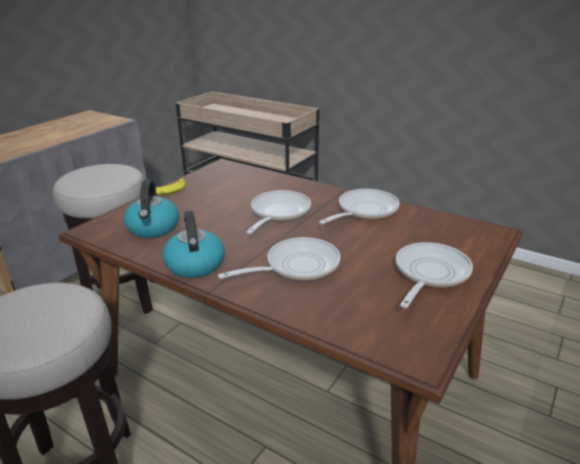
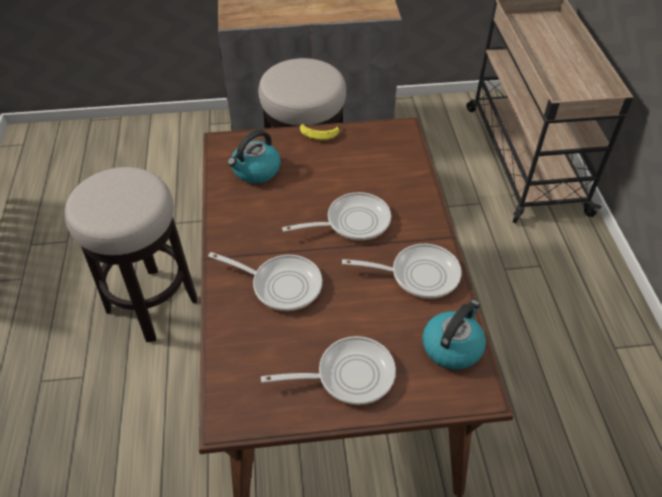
camera: 50 degrees right, 20 degrees up
(194, 264) = (231, 227): kettle -> kettle (452, 346)

